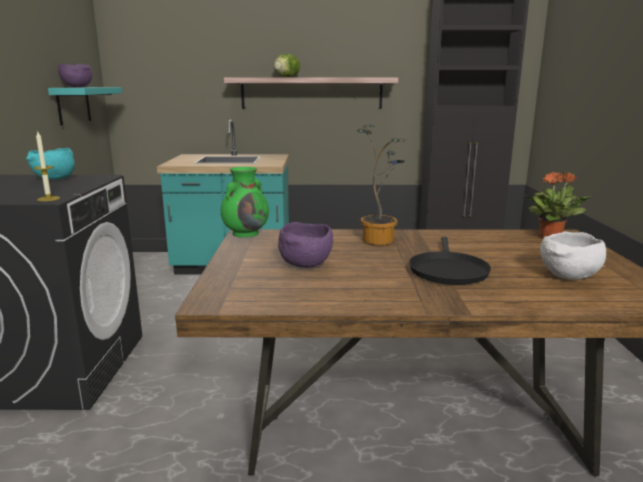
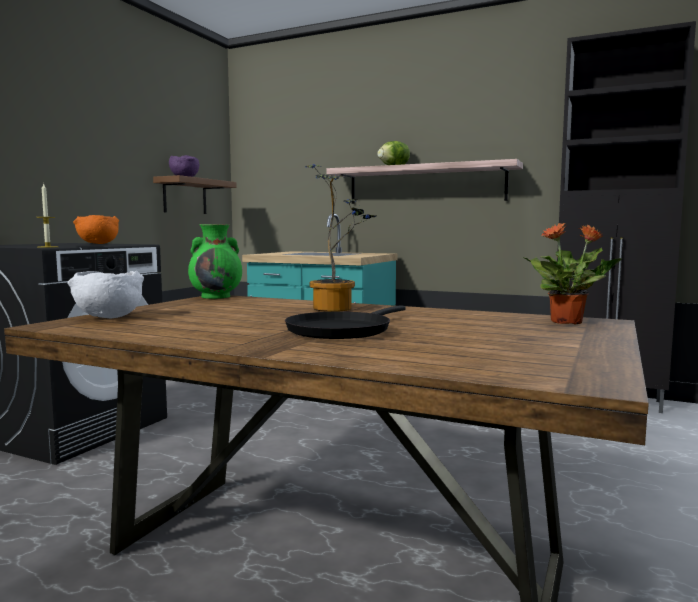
camera: 25 degrees right, 10 degrees down
(54, 179) = (97, 244): turquoise bowl -> orange bowl
(73, 105) = (185, 196): turquoise shelf -> brown shelf
(306, 264) = (207, 315): purple bowl -> none
(568, 277) = (486, 348): white bowl -> white bowl (108, 317)

